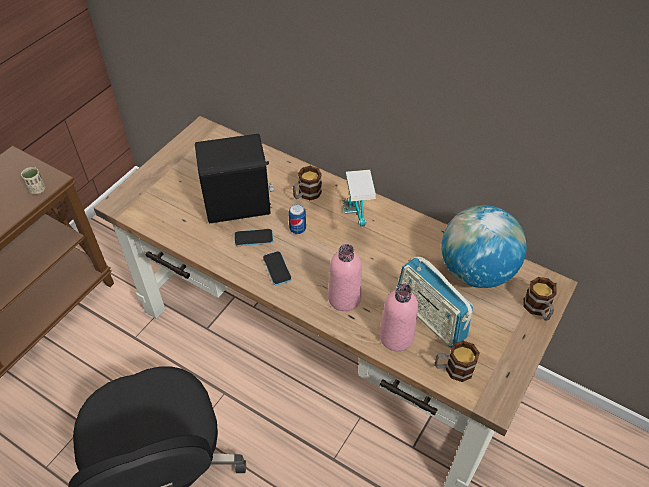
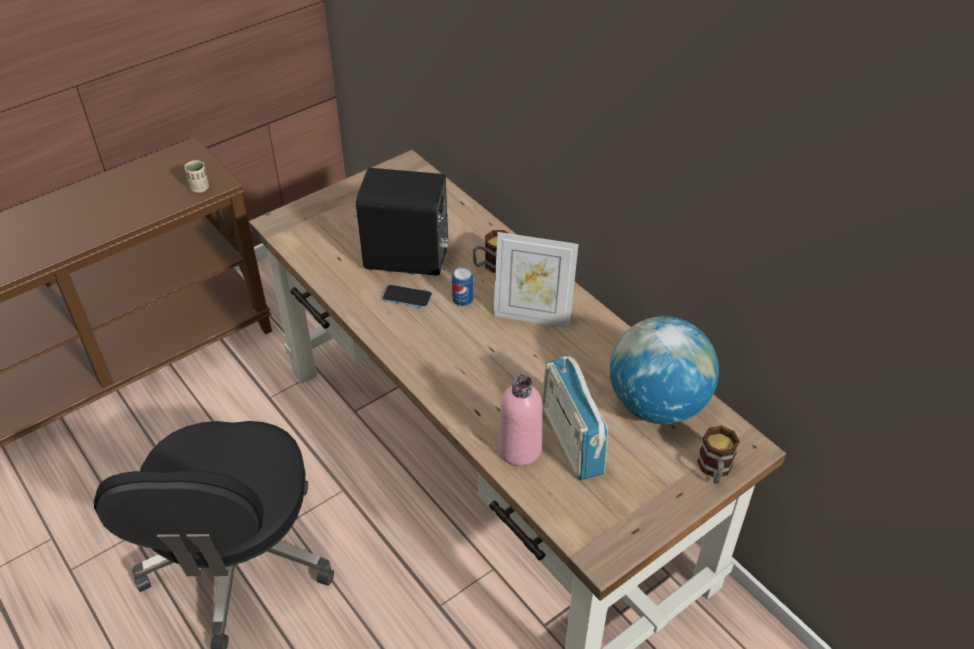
camera: 20 degrees right, 5 degrees down
(277, 269) = (417, 337): phone -> none
(344, 298) = (479, 390): pink bottle -> none
(355, 227) = (532, 316): table lamp -> picture frame
(453, 369) = (570, 504): mug -> none

